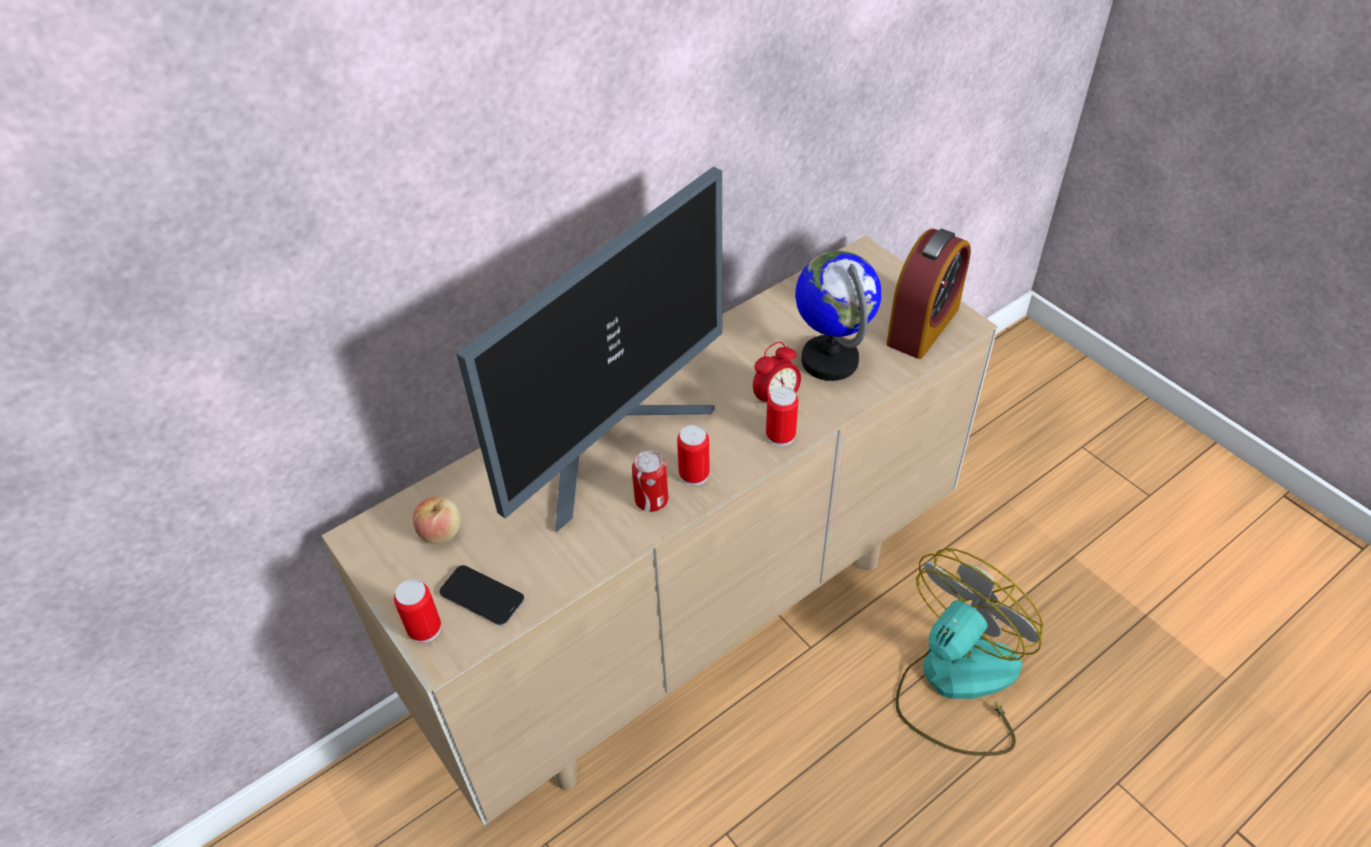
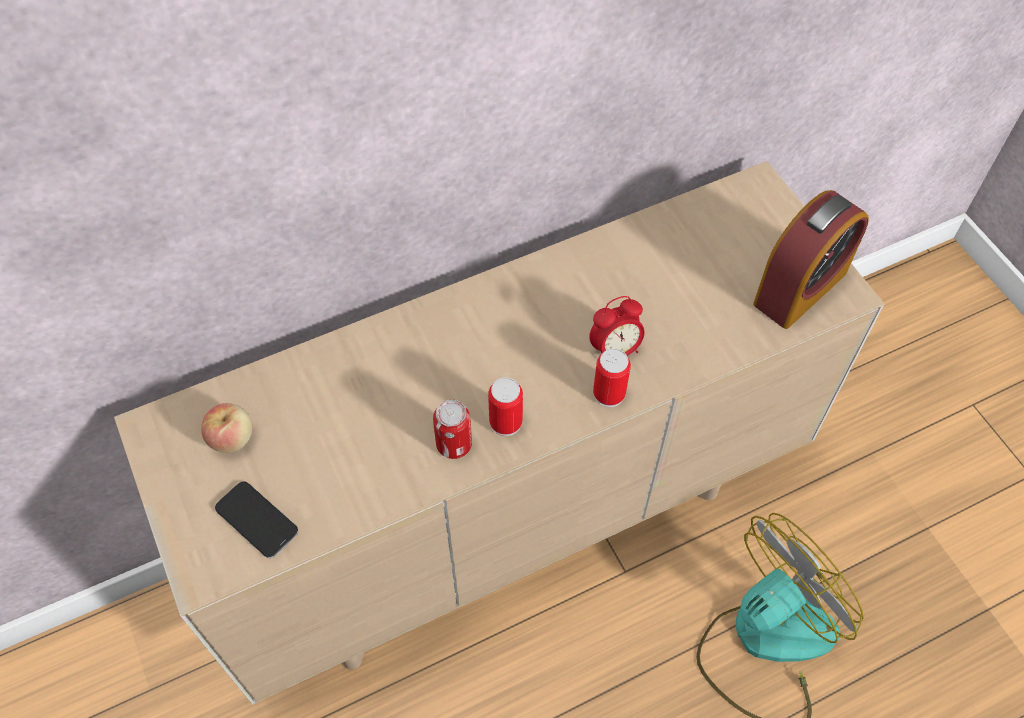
camera: 10 degrees right, 10 degrees up
(424, 629) = (192, 544): can -> none
(612, 441) = (430, 365): monitor -> none
(830, 360) = (686, 311): globe -> none

